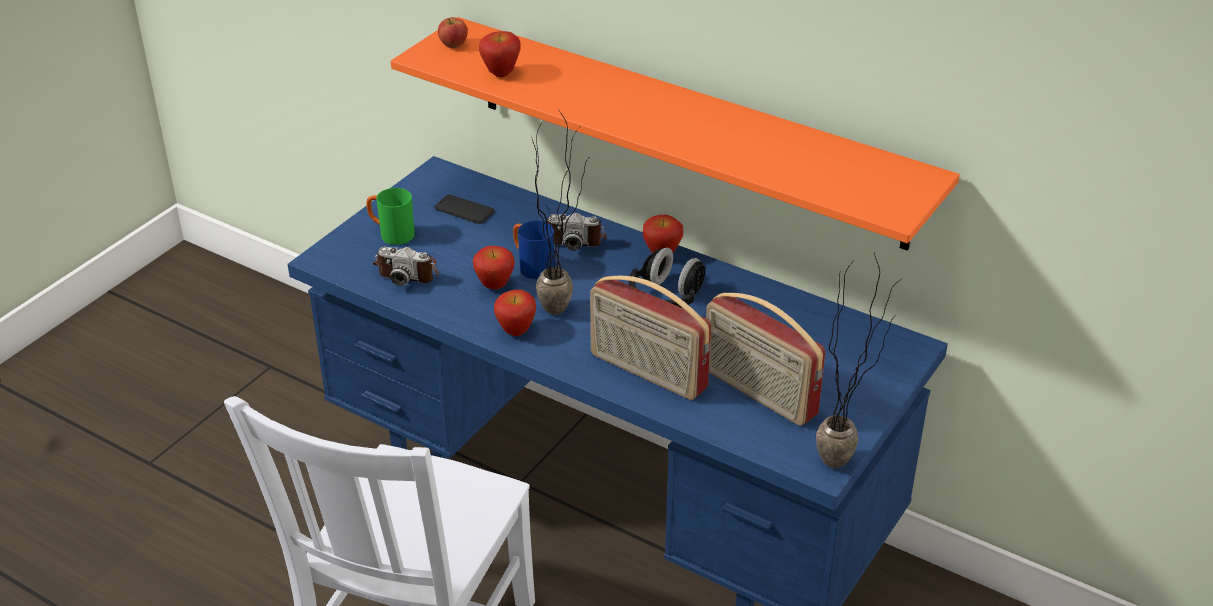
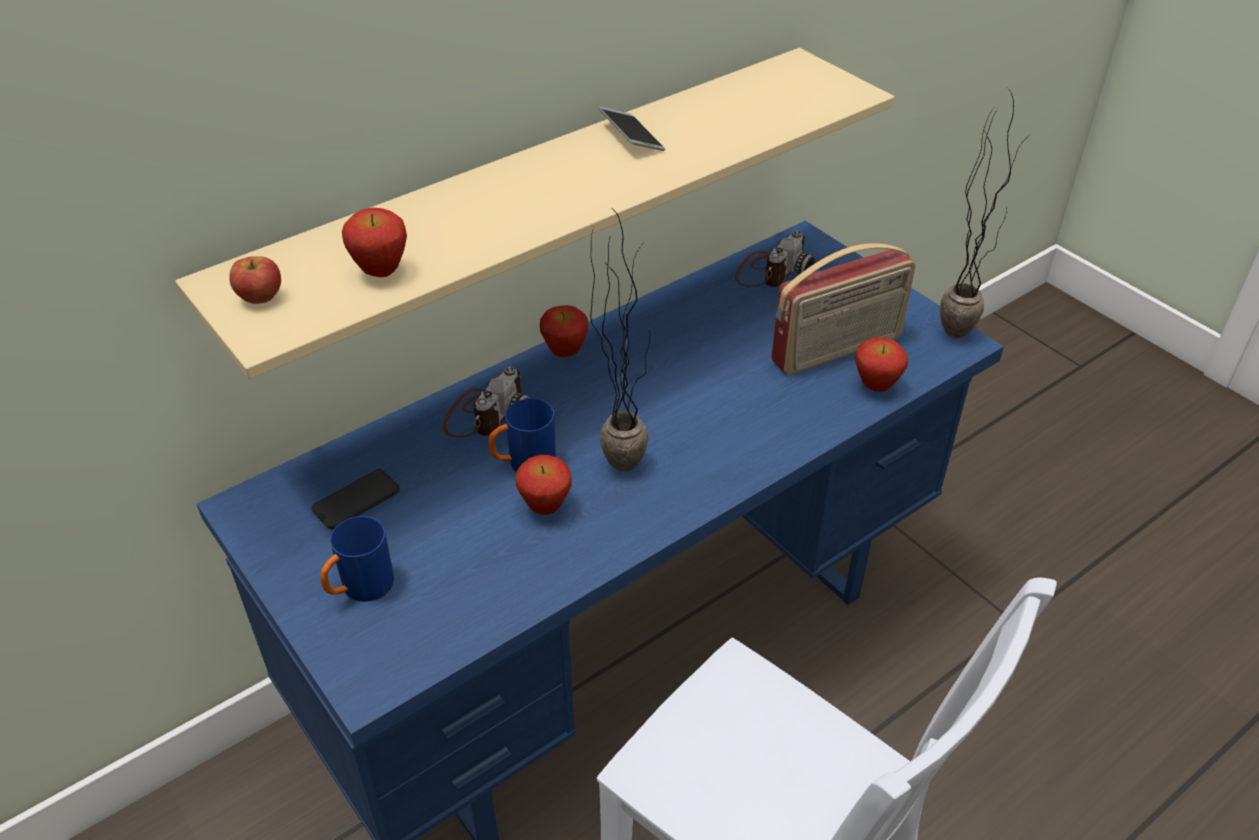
camera: 70 degrees left, 5 degrees up
(391, 234) = (360, 589): green mug -> blue mug
(408, 271) = (460, 588): camera -> camera (770, 271)
(516, 331) = (649, 509): apple -> apple (876, 387)
(647, 372) = (773, 419): radio -> none
(666, 298) = (647, 371): black headphones -> none
(686, 131) = (534, 201): orange shelf -> beige shelf
(732, 124) = (631, 137): none -> phone

